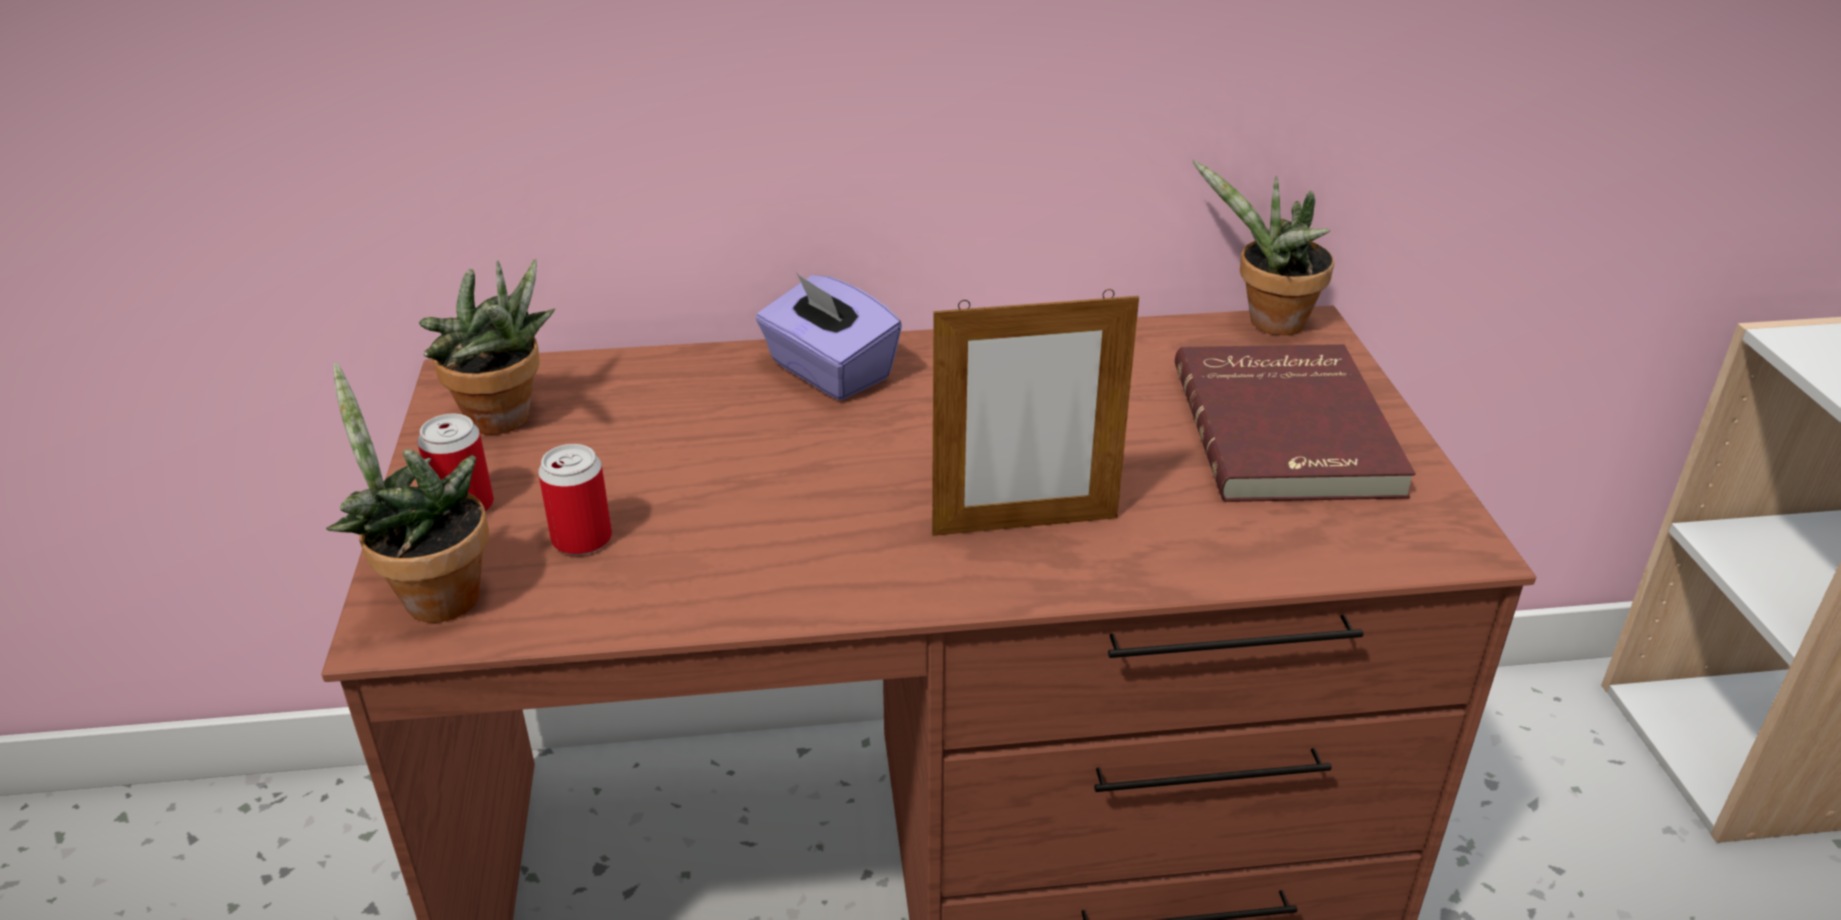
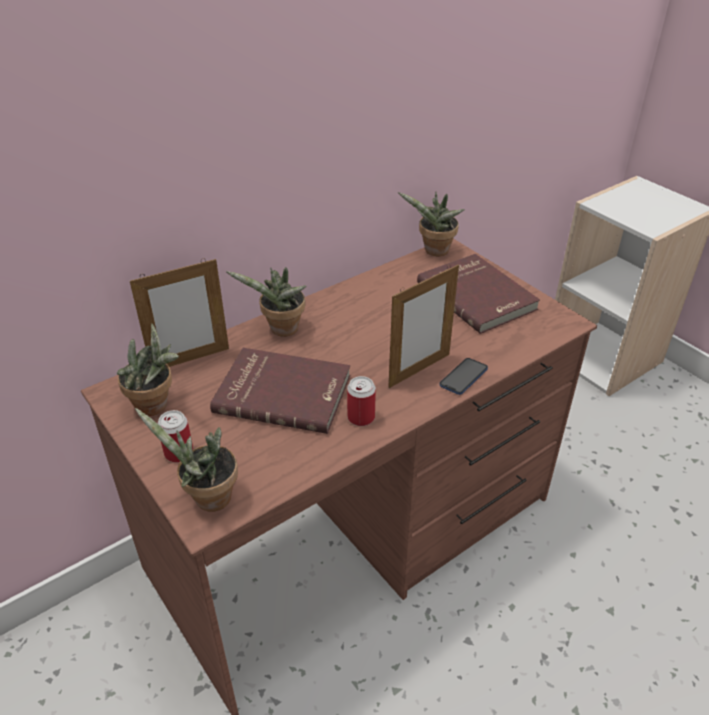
camera: 30 degrees left, 5 degrees up
(582, 539) = (248, 446): can -> can (361, 417)
(630, 369) = (190, 359): none -> picture frame
(730, 474) = (283, 392): none -> red book
(828, 372) = (281, 331): purple tissue box -> potted plant
(1106, 570) = (463, 377): none -> phone

